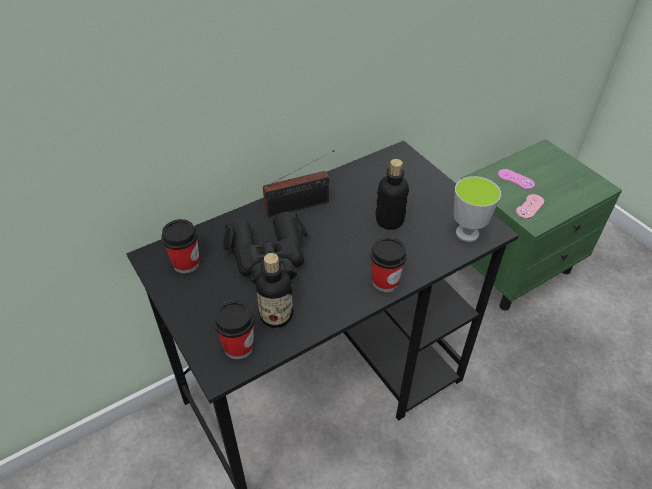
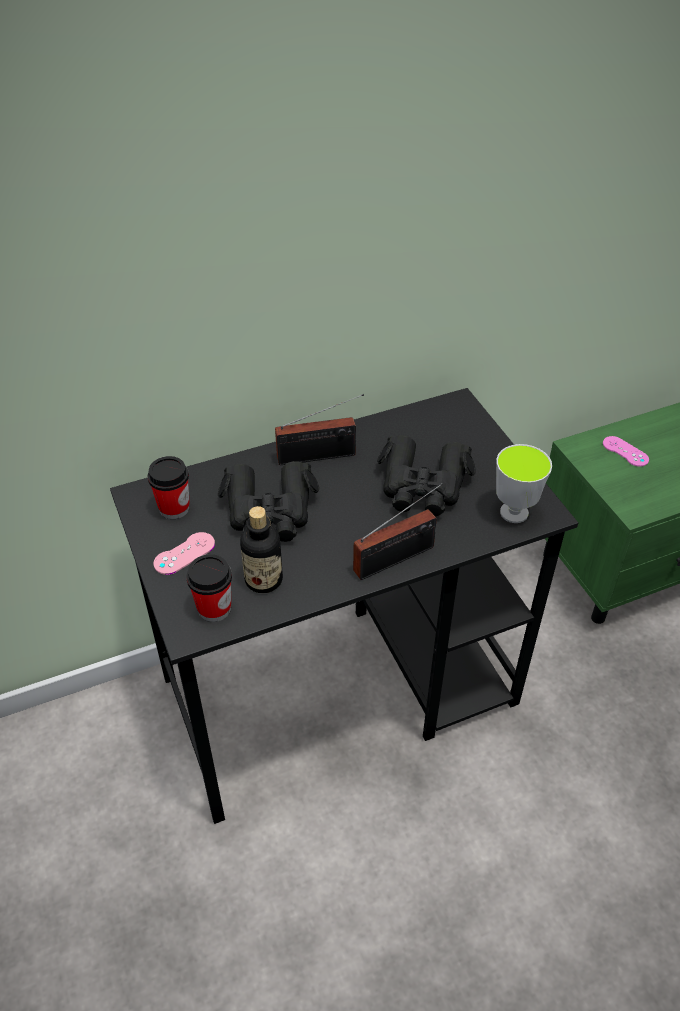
camera: 10 degrees right, 0 degrees up
(385, 282) = (398, 558): cup -> radio
(389, 220) = (423, 486): bottle -> black binoculars
(529, 206) = (634, 489): pink game controller -> pink game controller (184, 553)

